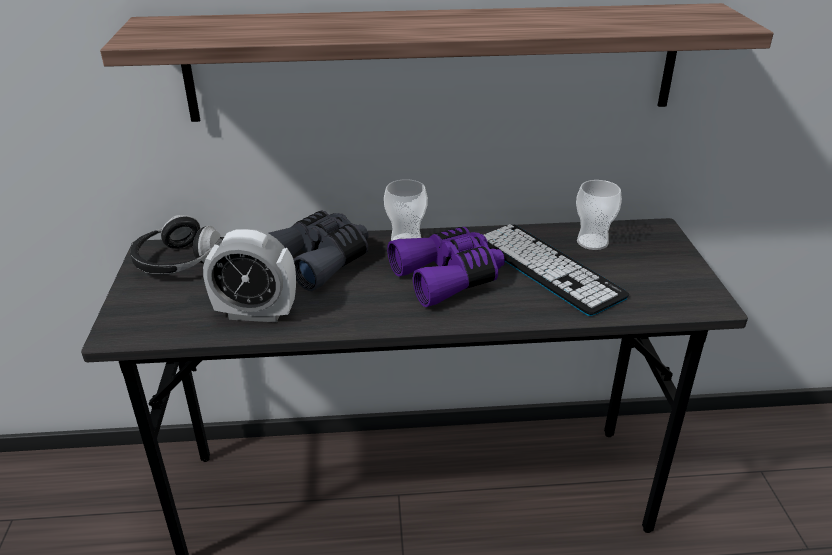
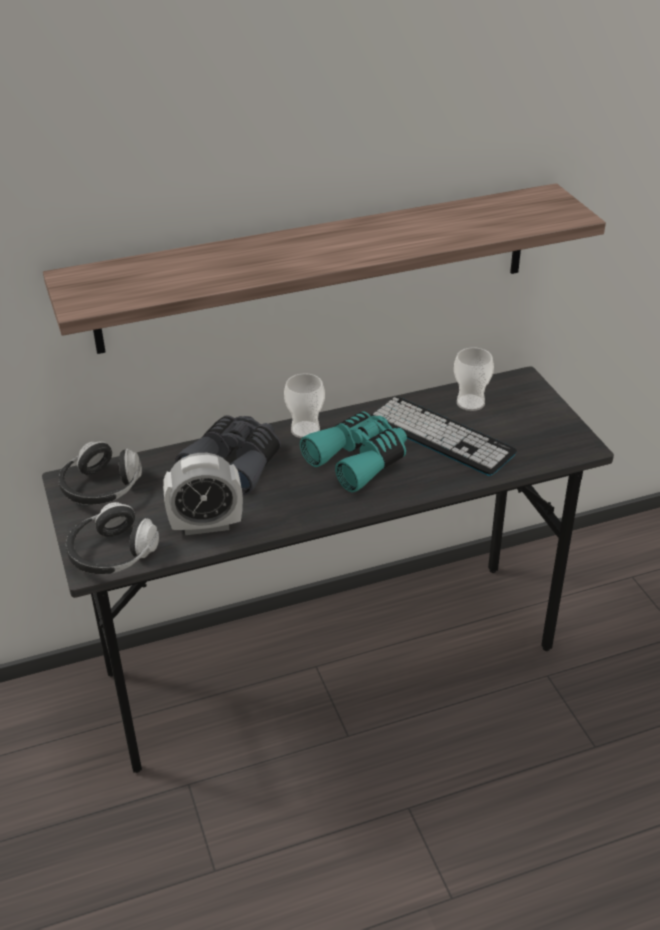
camera: 15 degrees left, 5 degrees up
(145, 325) = (112, 554): none -> headphones
(449, 277) = (359, 459): purple binoculars -> turquoise binoculars

